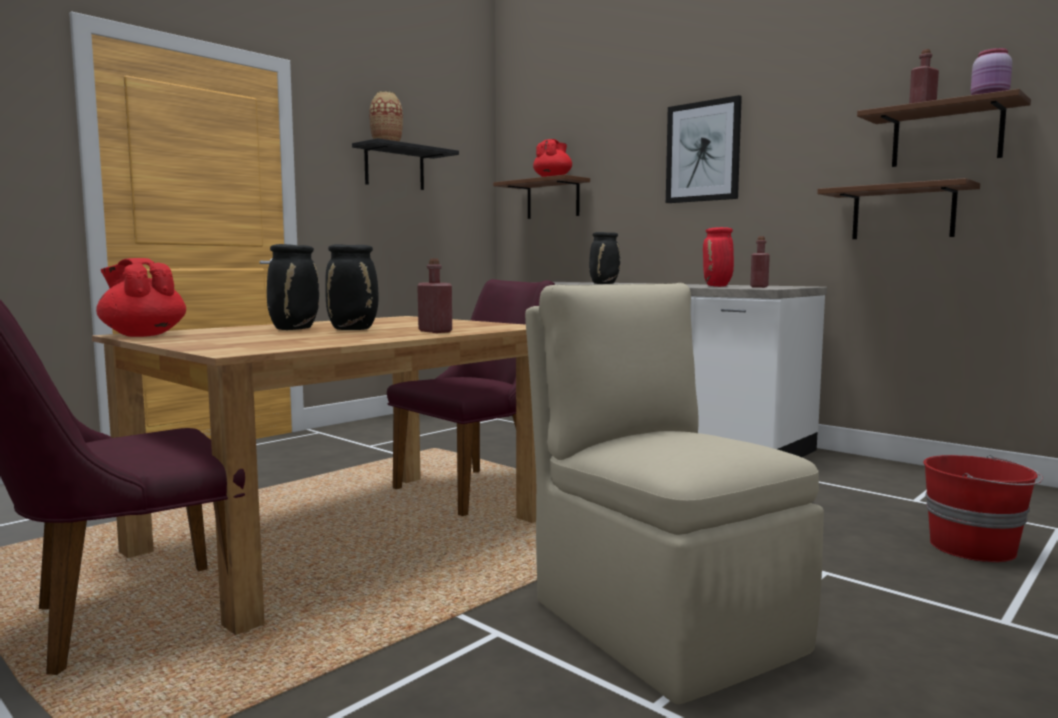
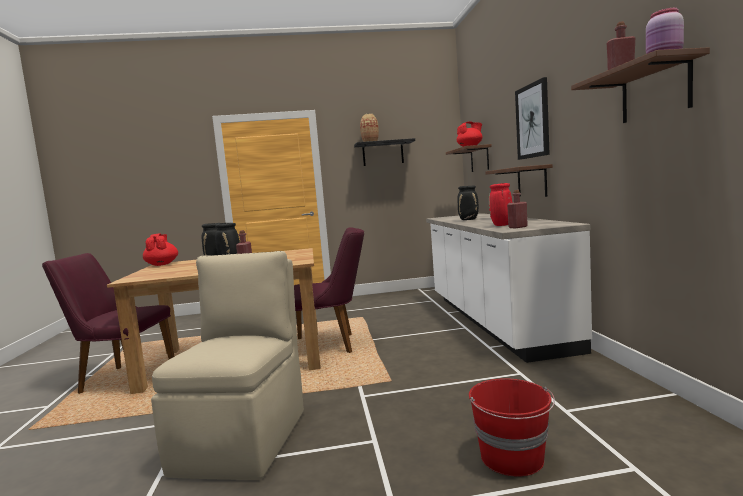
camera: 40 degrees right, 0 degrees up
(903, 213) = (632, 162): brown shelf -> brown shelf (532, 181)

